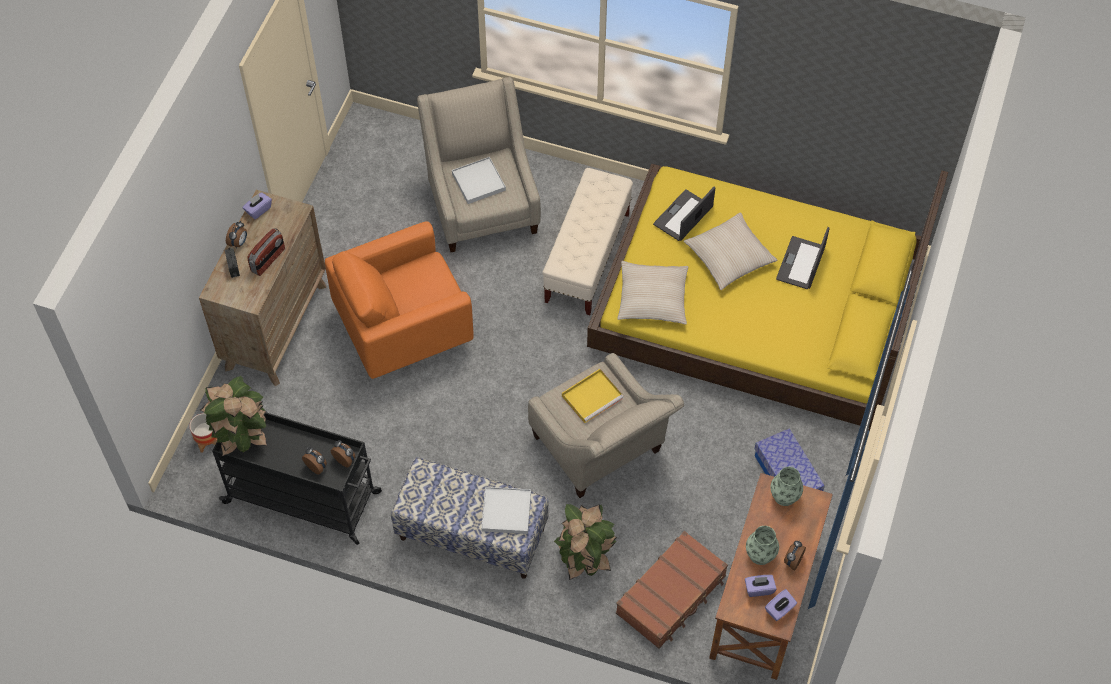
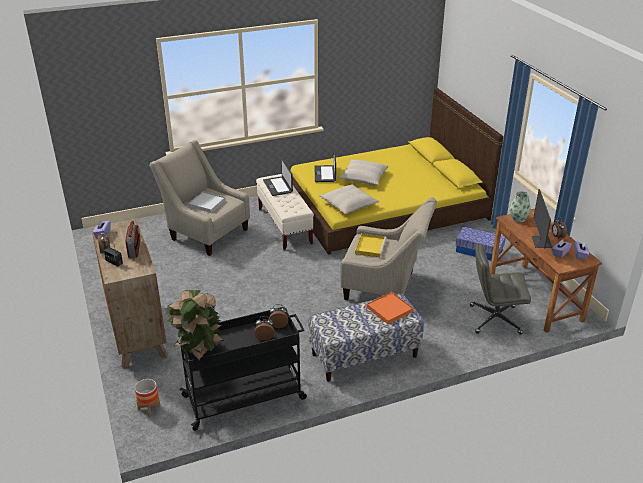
camera: 40 degrees left, 25 degrees down
(404, 328) = (219, 295): orange armchair -> none
(506, 512) = (389, 309): white tray -> orange tray
(585, 558) = (434, 330): potted plant -> none
(672, 595) = (494, 319): brown suitcase -> grey office chair
(760, 554) = (541, 242): vase -> monitor
(801, 263) = (397, 166): laptop -> laptop (278, 186)

